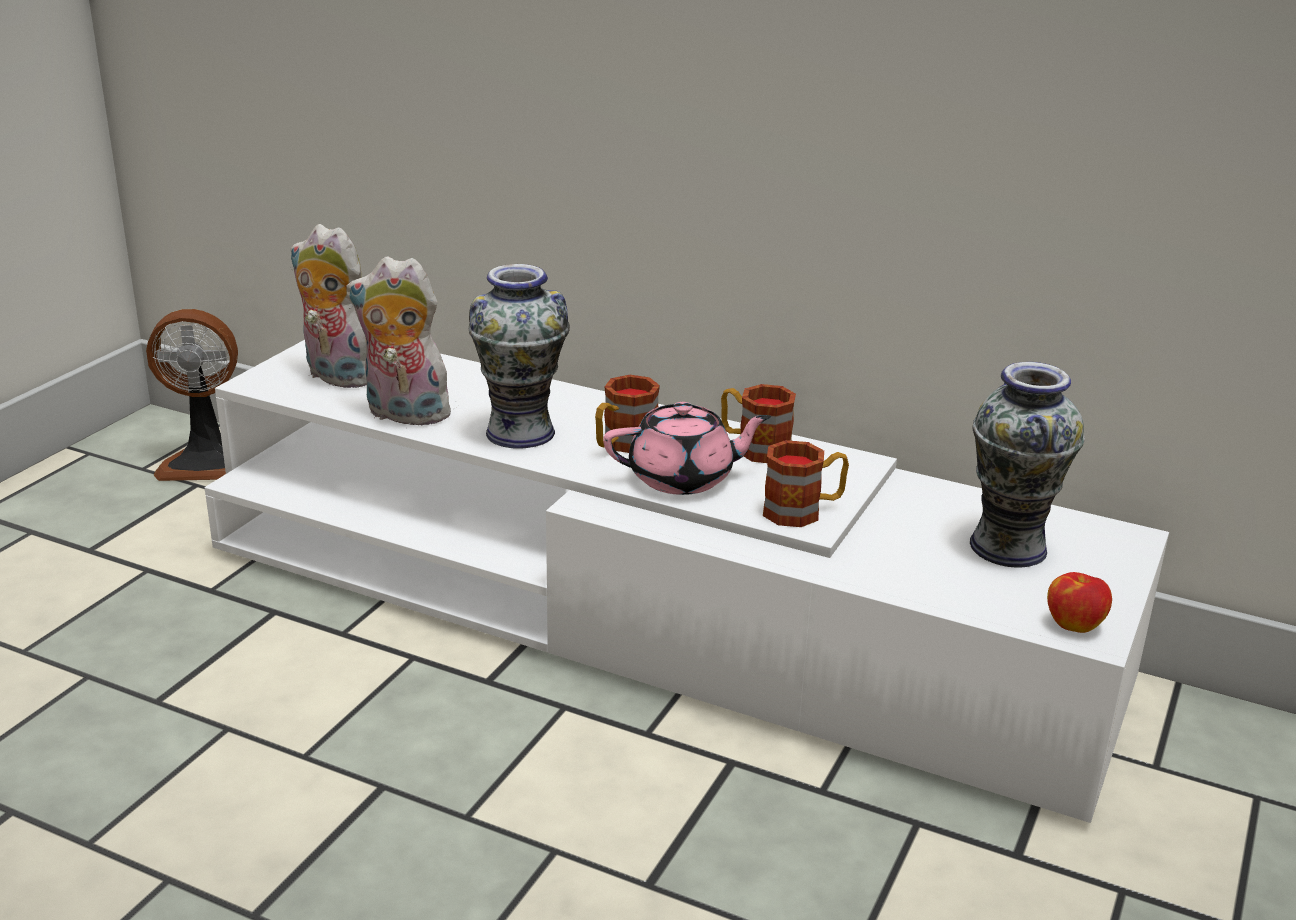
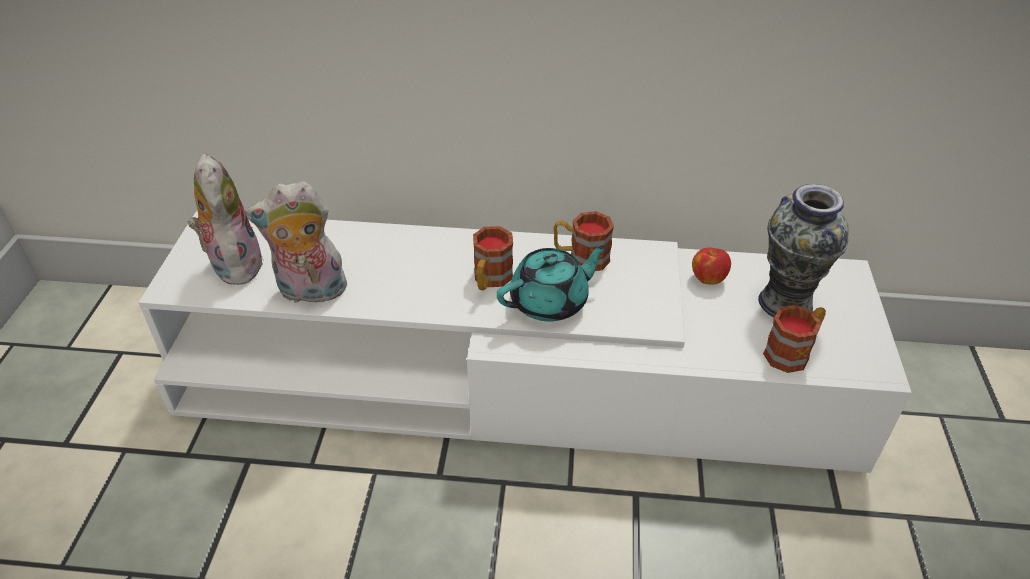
camera: 20 degrees left, 15 degrees up
(206, 463) = (118, 328): fan -> none
(336, 376) = (233, 264): plush toy -> plush toy turned 60 degrees clockwise
(520, 432) = (409, 287): vase -> none
(683, 478) = (550, 302): pink teapot -> turquoise teapot
(803, 511) = (648, 311): mug -> mug (792, 352)
(1074, 624) = (863, 363): apple -> apple (708, 278)

